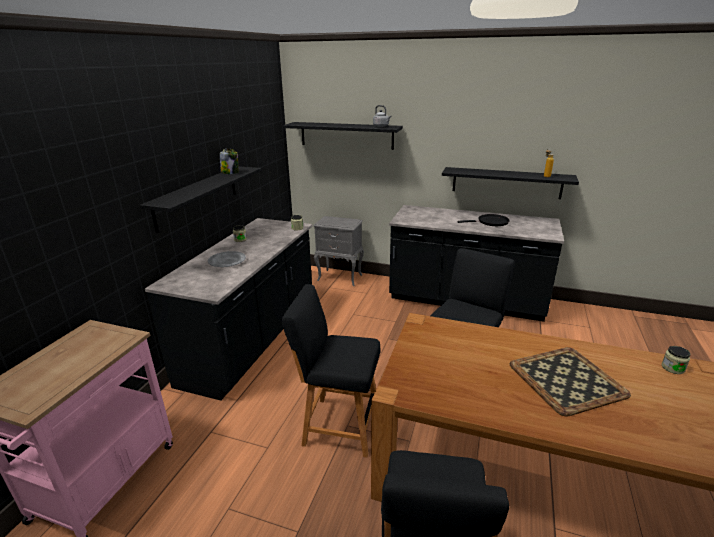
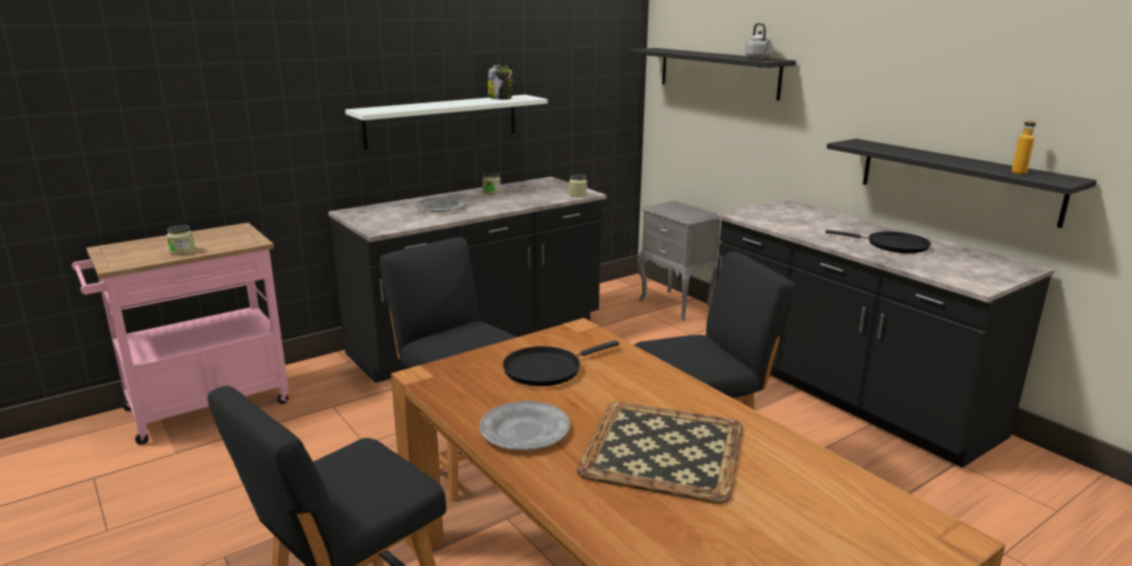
camera: 35 degrees right, 5 degrees down
(197, 197) = (442, 121): black shelf -> white shelf
(445, 355) = (546, 369): none -> black frying pan
(499, 402) = (524, 431): none -> grey plate
(673, 368) = (883, 511): jar -> jar (182, 251)

